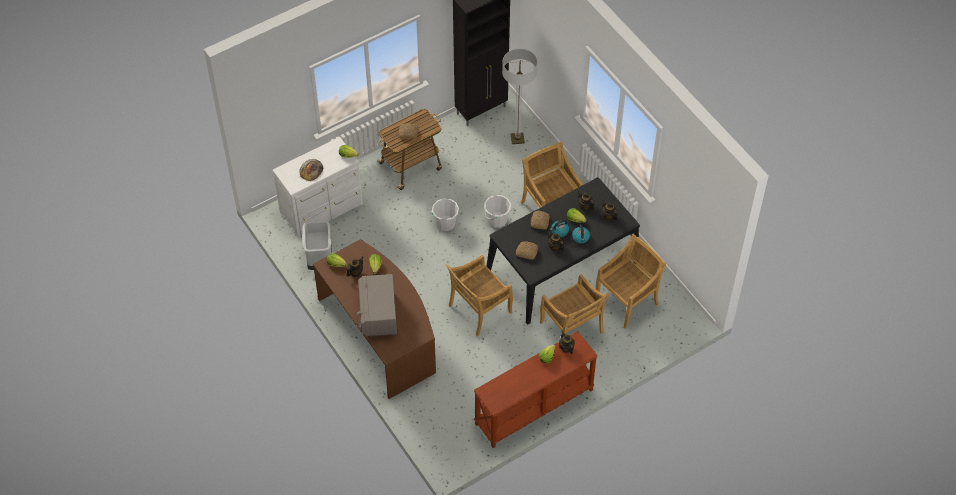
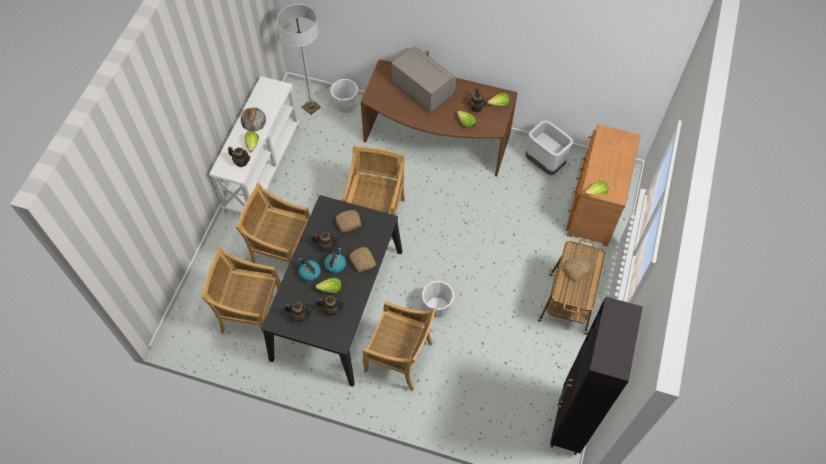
camera: 140 degrees right, 5 degrees up
(311, 170) = (609, 156): bread -> bread (253, 119)
(323, 209) = (592, 207): white dresser -> brown dresser
(445, 223) = (479, 270): white bucket -> white bucket (346, 105)
(517, 139) = (501, 415): floor lamp -> floor lamp (311, 107)
(534, 408) = (262, 167): brown console table -> white console table
(627, 301) = (251, 313): beige chair -> beige chair turned 90 degrees clockwise

